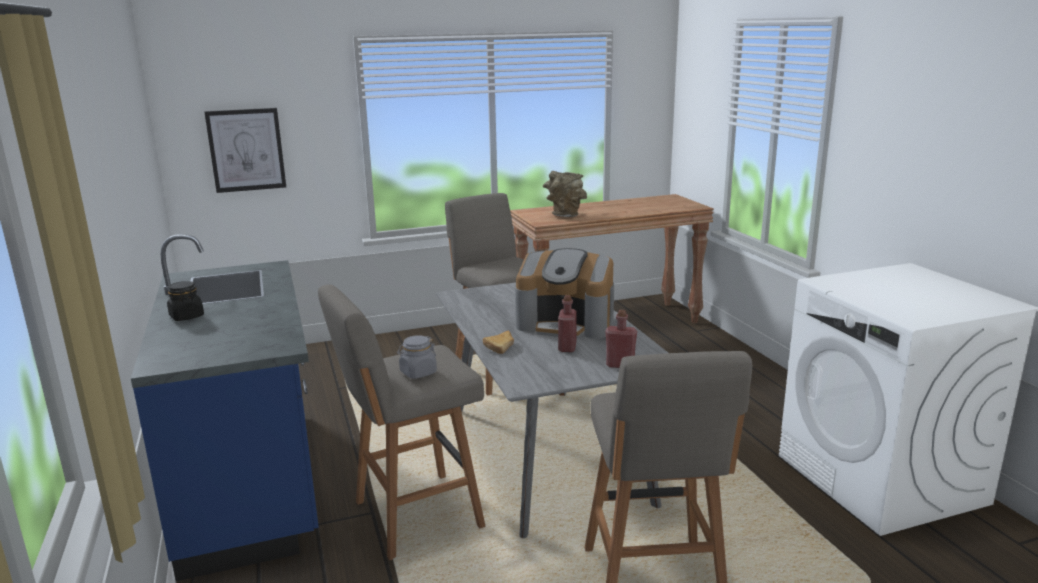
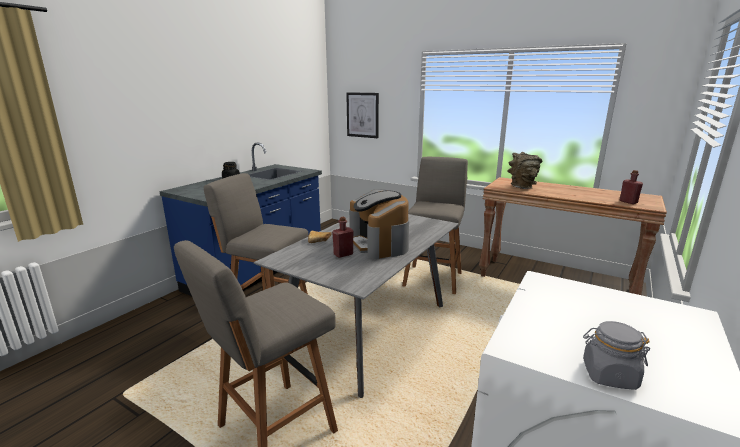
camera: 50 degrees right, 0 degrees up
(418, 373) = (258, 234): grey jar -> grey jar (609, 375)
(620, 365) = (337, 275): red bottle -> red bottle (628, 202)

